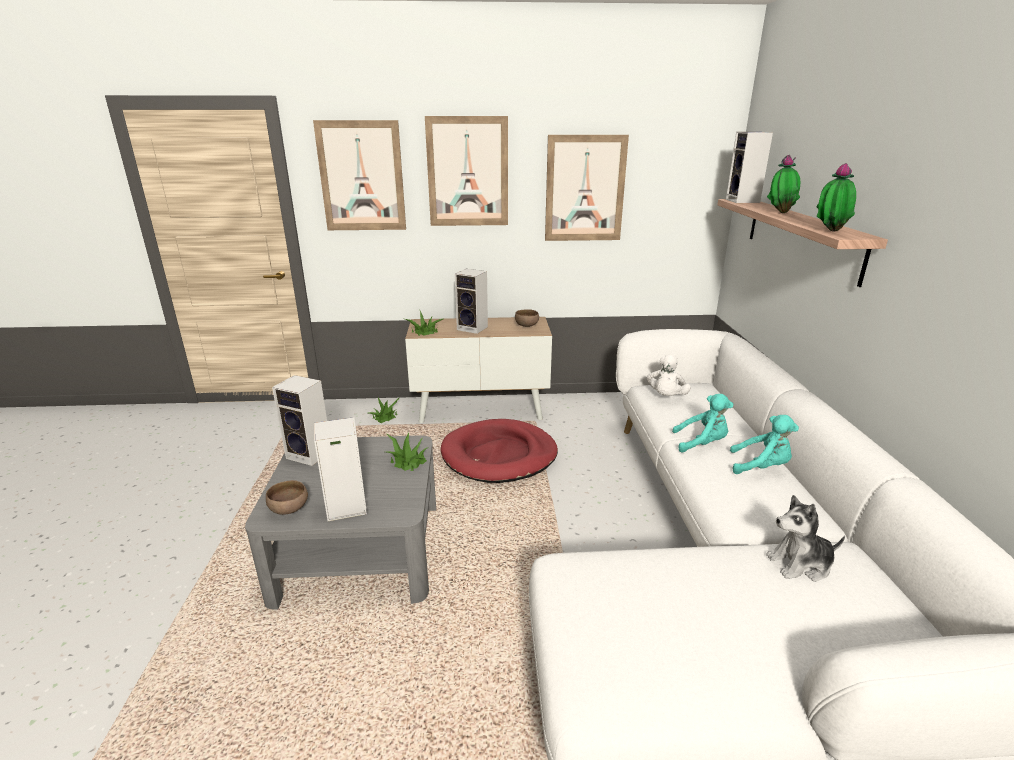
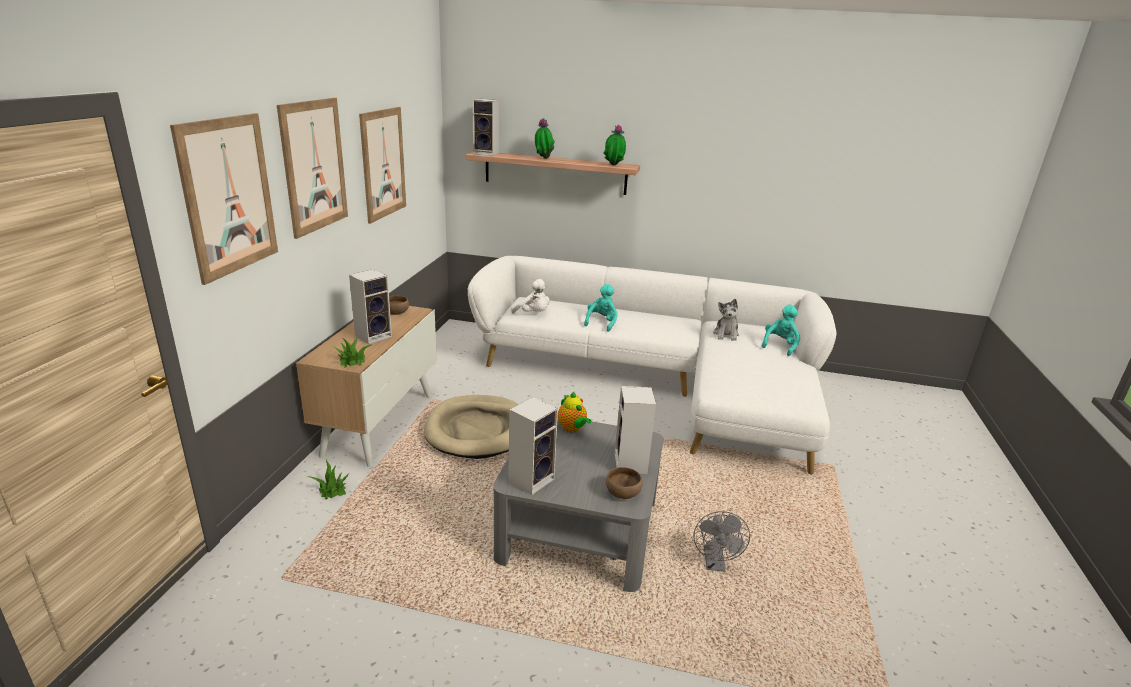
camera: 75 degrees left, 0 degrees up
(310, 678) = (715, 564): none -> grey fan
(408, 461) = (572, 428): potted plant -> teapot
(499, 455) = (477, 430): red dog bed -> beige dog bed
(761, 467) = (639, 315): turquoise plush toy -> turquoise plush toy (780, 346)

